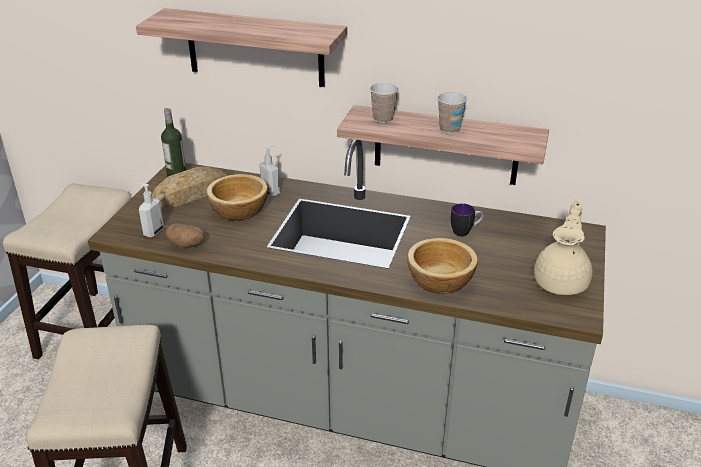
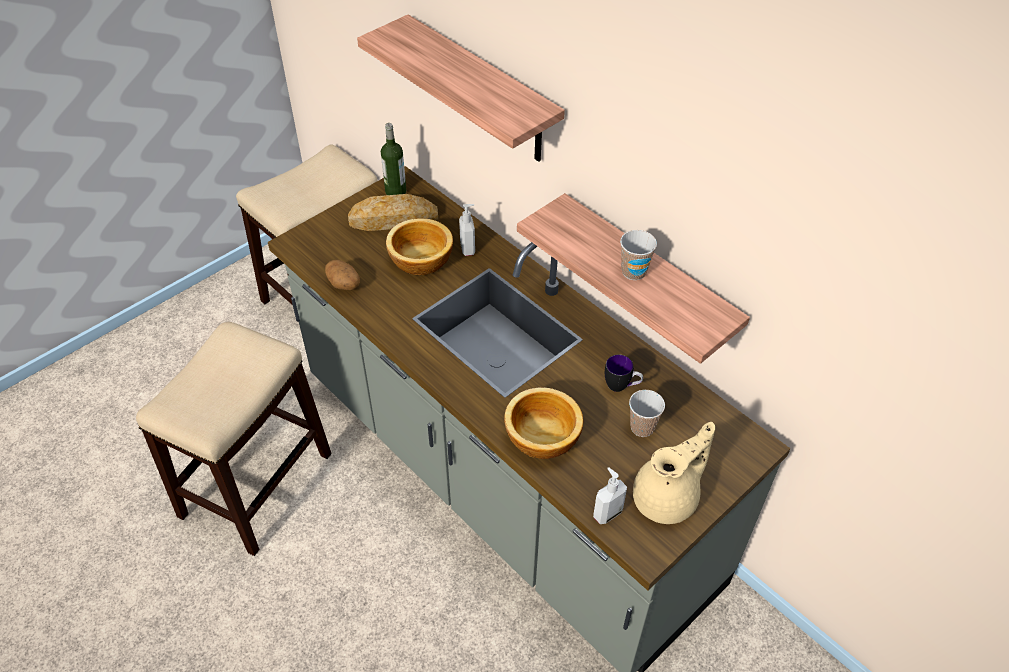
camera: 30 degrees right, 15 degrees up
(153, 232) = (327, 255): soap dispenser -> soap dispenser (607, 513)
(383, 119) = (576, 227): cup -> cup (642, 427)

